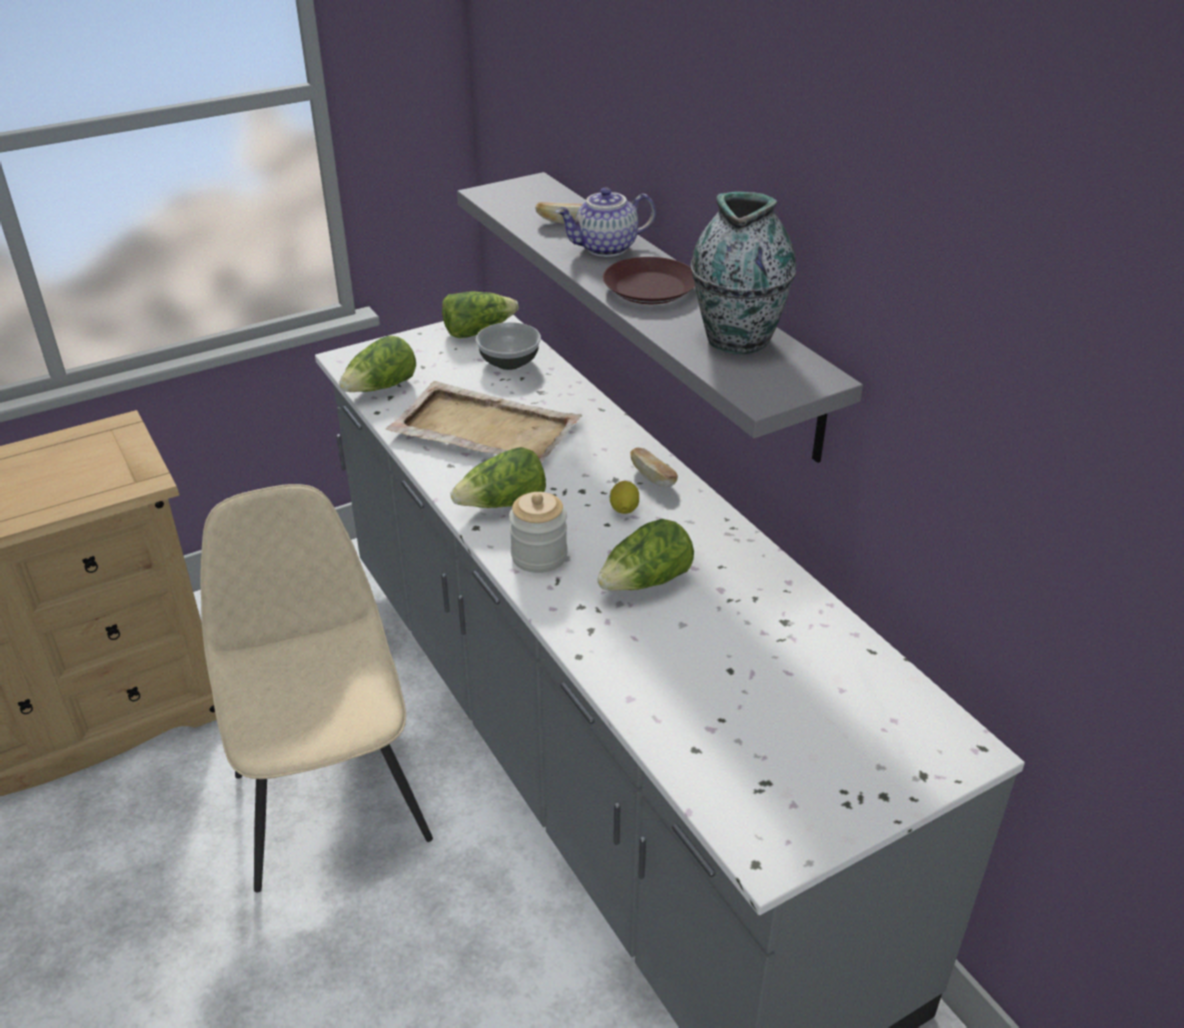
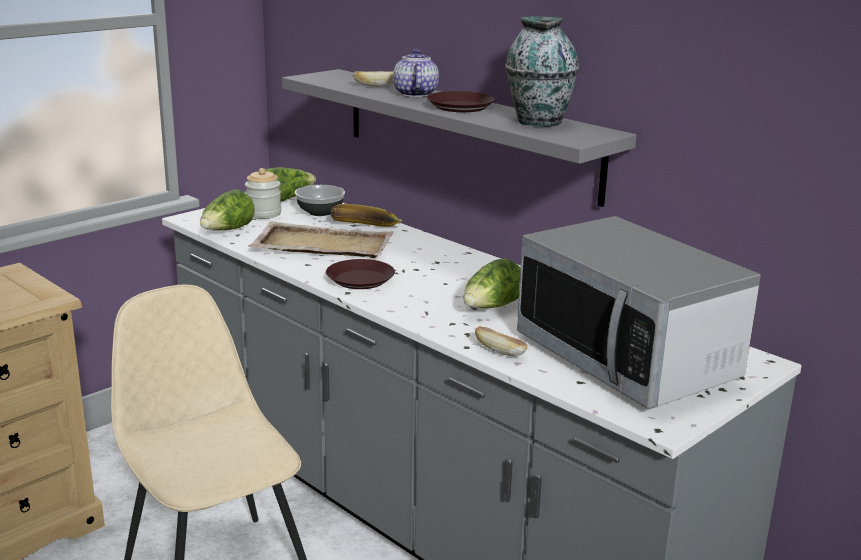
camera: 15 degrees left, 15 degrees down
(503, 504) = (361, 280): lettuce -> brown plate
(539, 556) = (405, 302): jar -> jar (263, 214)
(551, 400) = (364, 228): none -> banana
(606, 249) = (414, 94): teapot -> teapot turned 120 degrees clockwise
(624, 510) = (453, 275): lemon -> none
(653, 478) = (464, 259): bread -> bread (500, 351)
(778, 713) = (626, 359): none -> microwave

